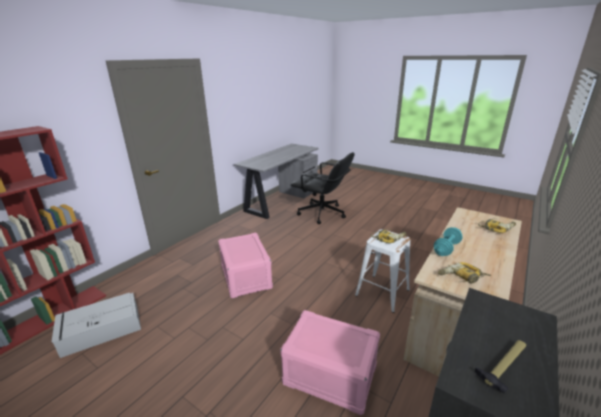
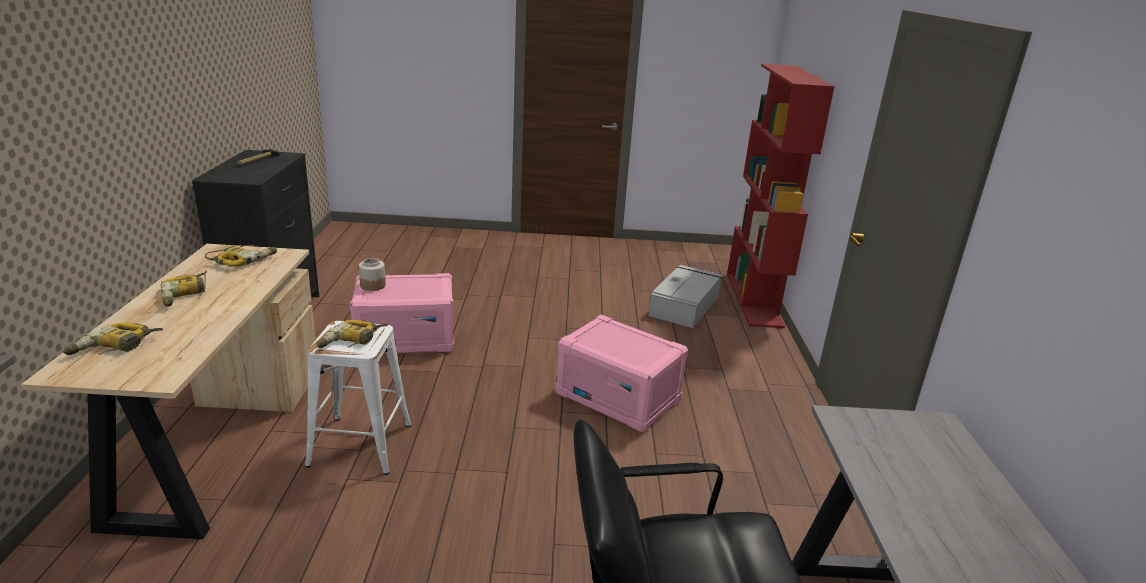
camera: 145 degrees right, 0 degrees up
(356, 352) = (372, 285): none -> jar
(446, 248) = (250, 289): turquoise dumbbell -> none
(484, 252) = (186, 295): none -> power drill

